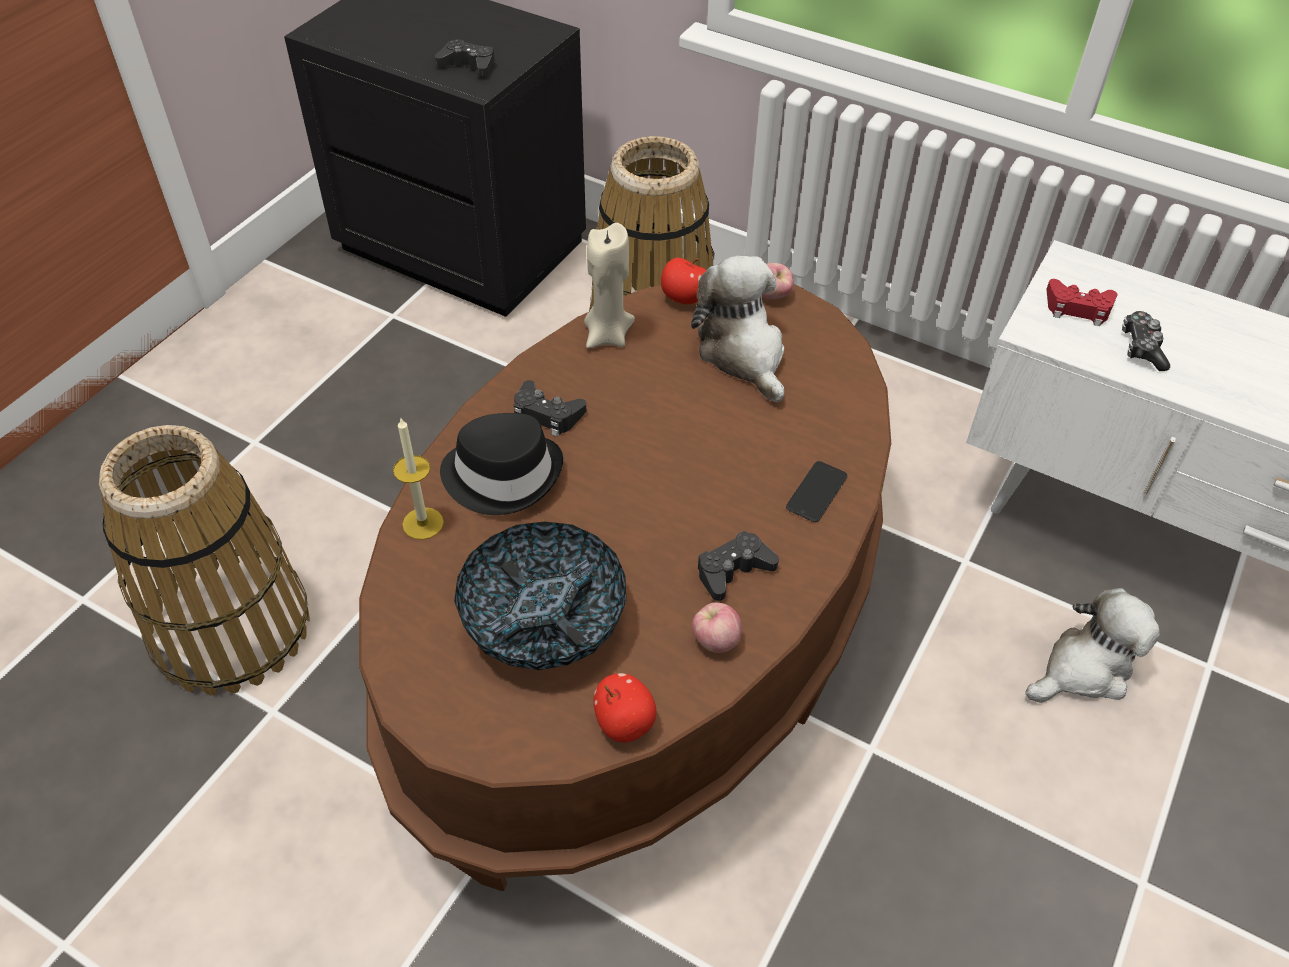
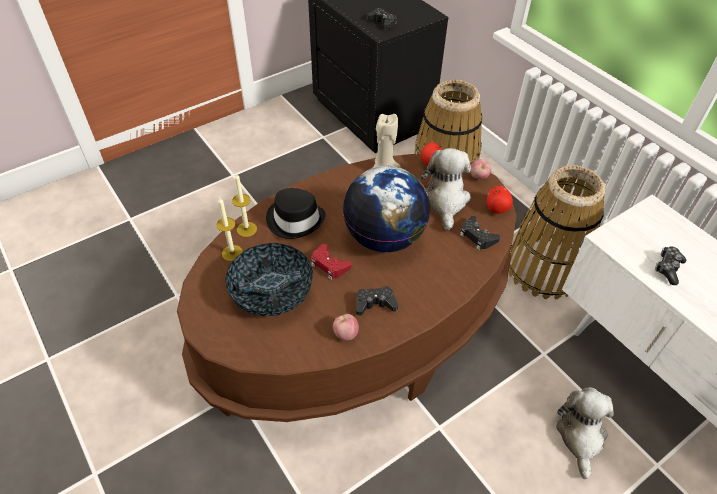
camera: 25 degrees right, 0 degrees up
(231, 629) = (180, 253): basket -> basket (543, 269)
(422, 576) = (232, 253): none -> candle
(547, 414) = (332, 198): black game controller -> black game controller (477, 236)
(624, 723) = (279, 354): apple -> apple (497, 209)
(680, 451) = (384, 237): none -> globe
(816, 492) = (440, 281): phone -> none
(1078, 308) = (642, 234): red game controller -> red game controller (329, 265)
(1084, 668) = (580, 436): plush toy -> plush toy turned 75 degrees counterclockwise

